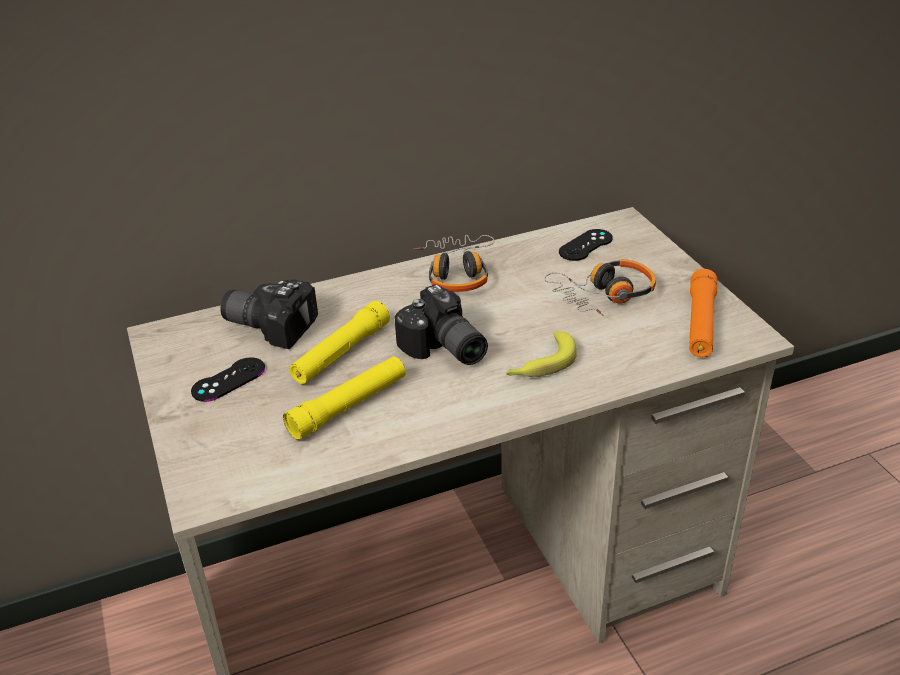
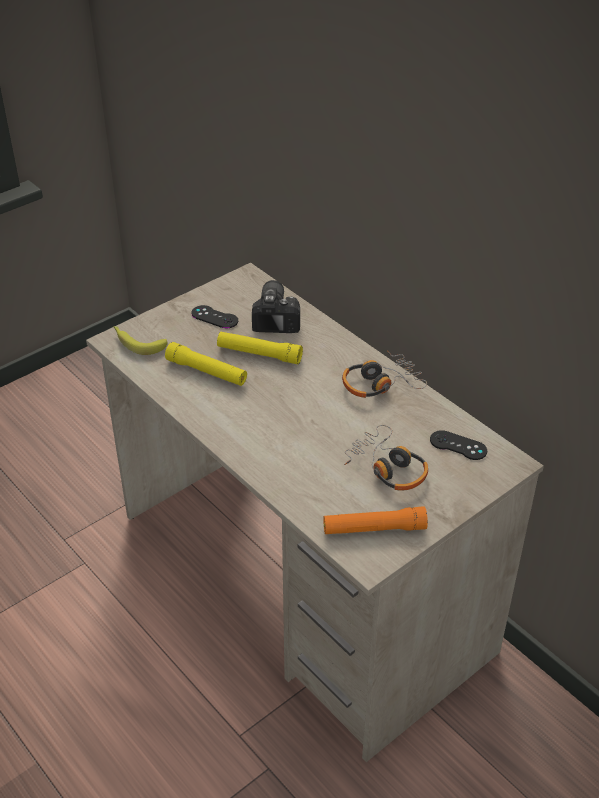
camera: 70 degrees right, 5 degrees up
(443, 350) = (281, 398): camera -> none
(540, 364) = (283, 448): banana -> banana (137, 343)

